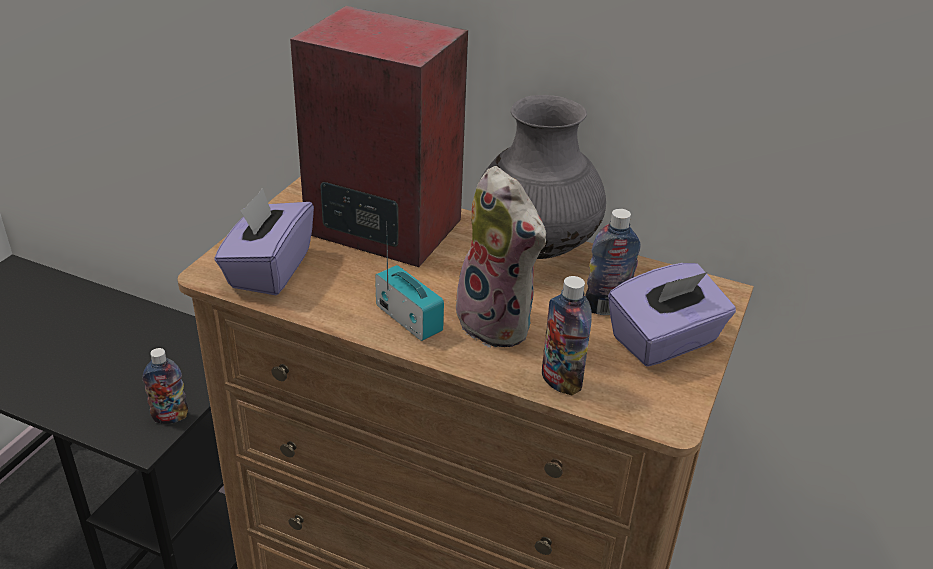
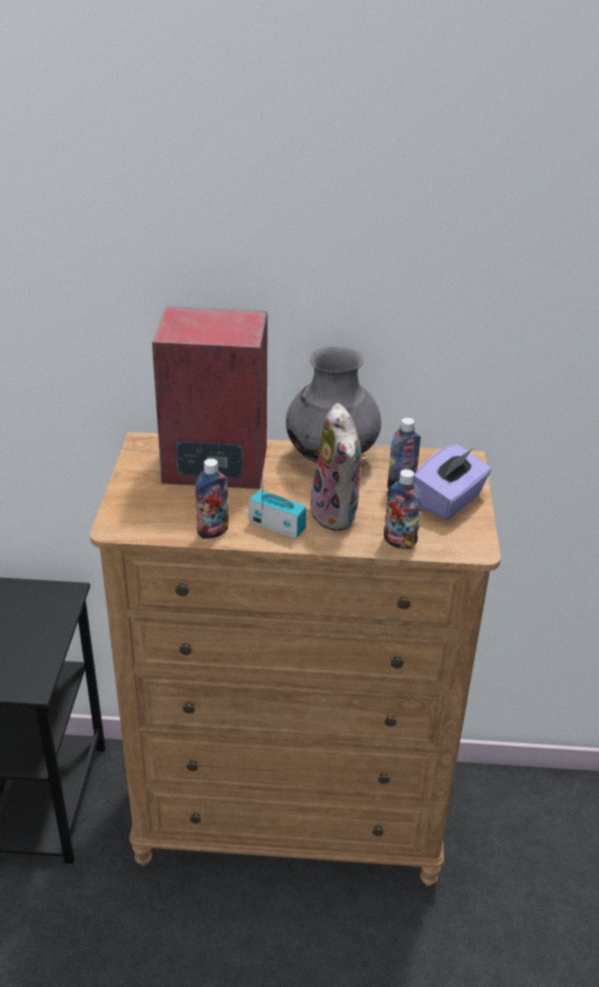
camera: 20 degrees left, 0 degrees up
(170, 417) = (41, 661): bottle -> bottle (213, 531)
(269, 269) = (154, 515): purple tissue box -> none
(499, 323) = (338, 514): plush toy -> plush toy turned 45 degrees clockwise

